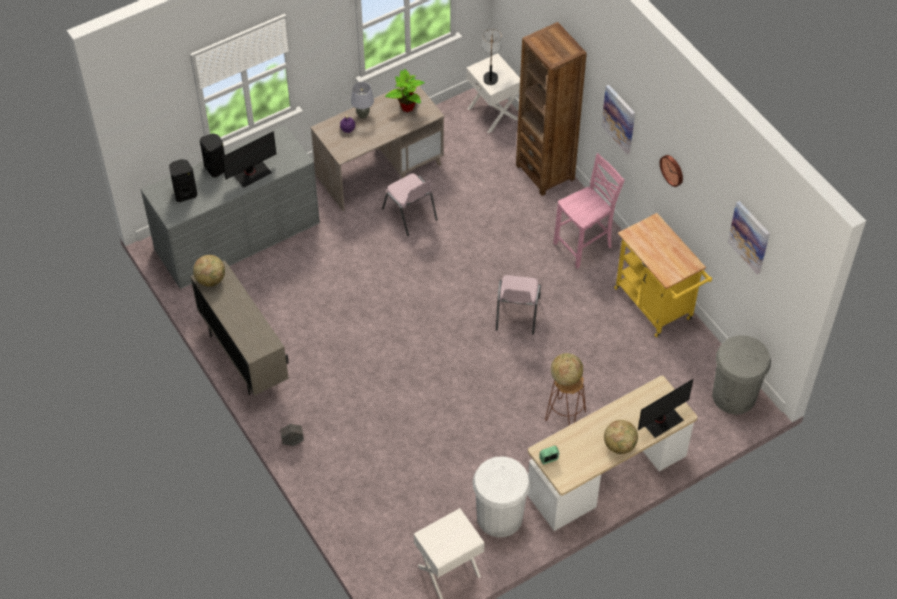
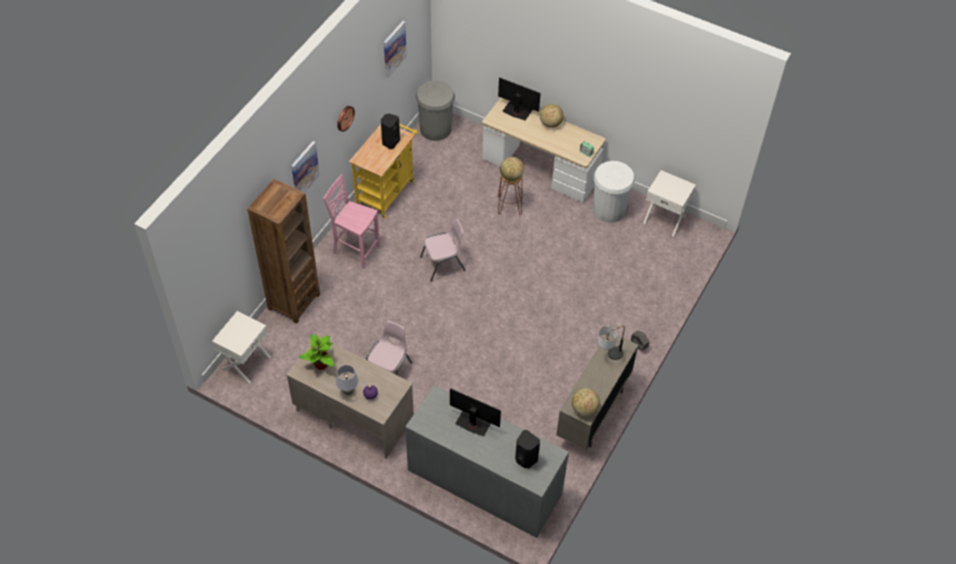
camera: 120 degrees left, 0 degrees up
(216, 168) = (484, 451): black speaker -> black speaker (390, 142)
(491, 72) = (239, 335): table lamp -> table lamp (608, 356)

